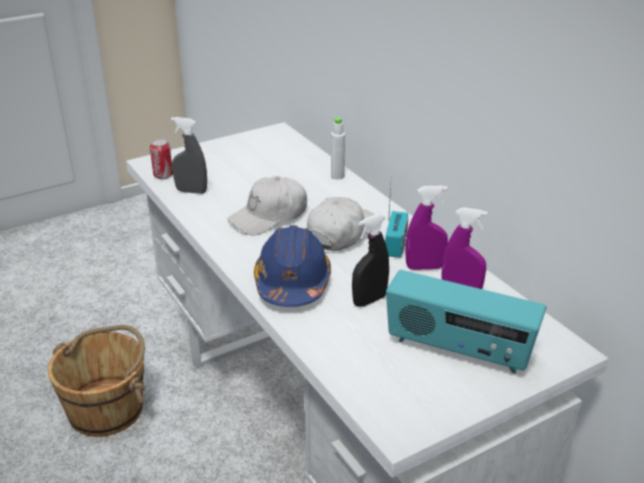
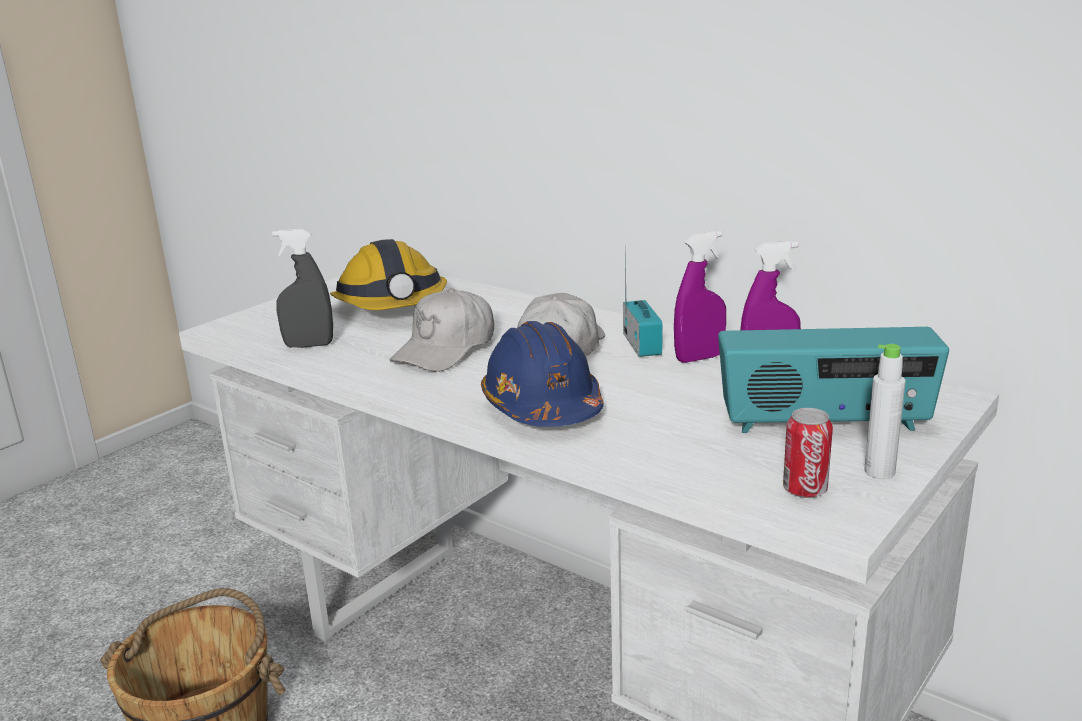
camera: 20 degrees left, 10 degrees down
(163, 176) = (252, 337): can -> can (805, 490)
(263, 168) = (393, 306): none -> hard hat
(337, 176) = (501, 297): white bottle -> white bottle (879, 472)
(369, 300) = (663, 402): black spray bottle -> none

